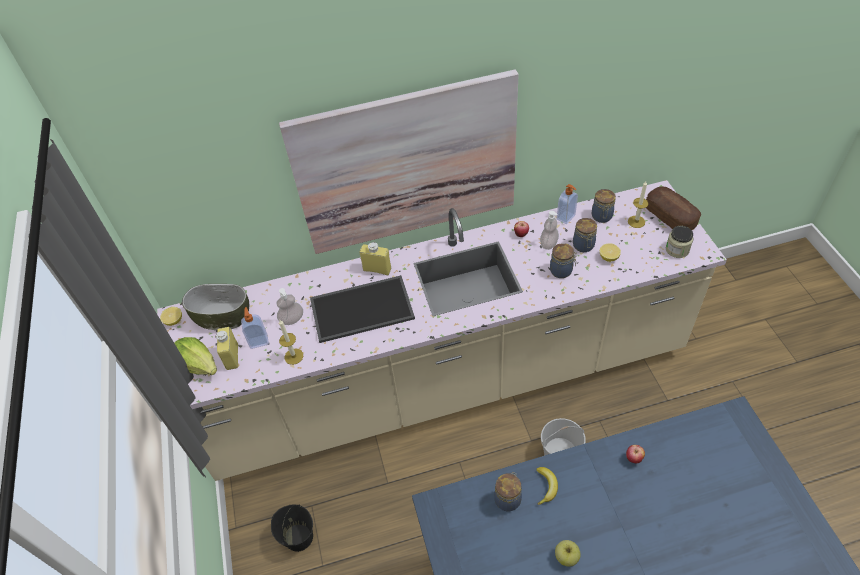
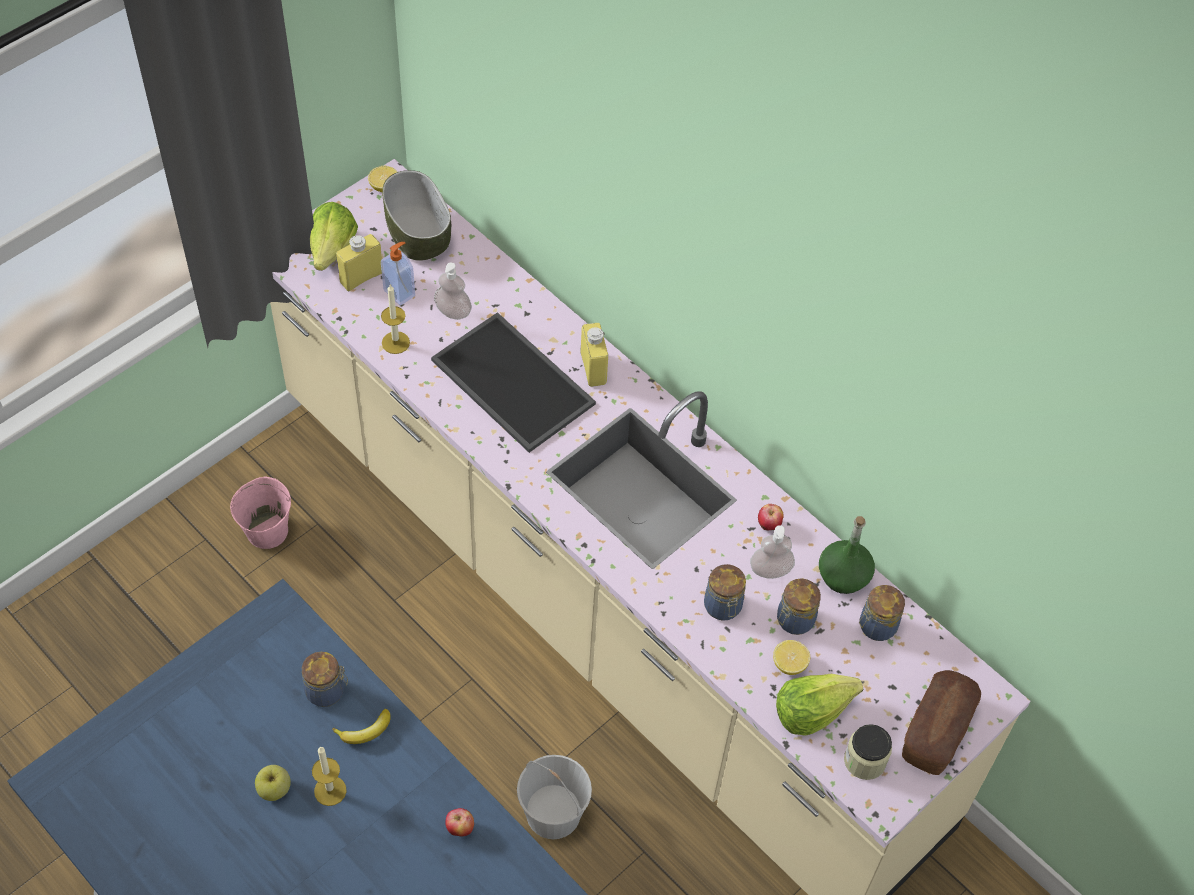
camera: 55 degrees right, 5 degrees up
(298, 537) = (267, 530): black bucket -> pink bucket
(407, 165) = (693, 287): picture -> none
(566, 217) = (843, 576): soap dispenser -> green bottle
(636, 221) = (895, 681): candle -> candle (330, 790)
(639, 259) = (811, 710): none -> lettuce

